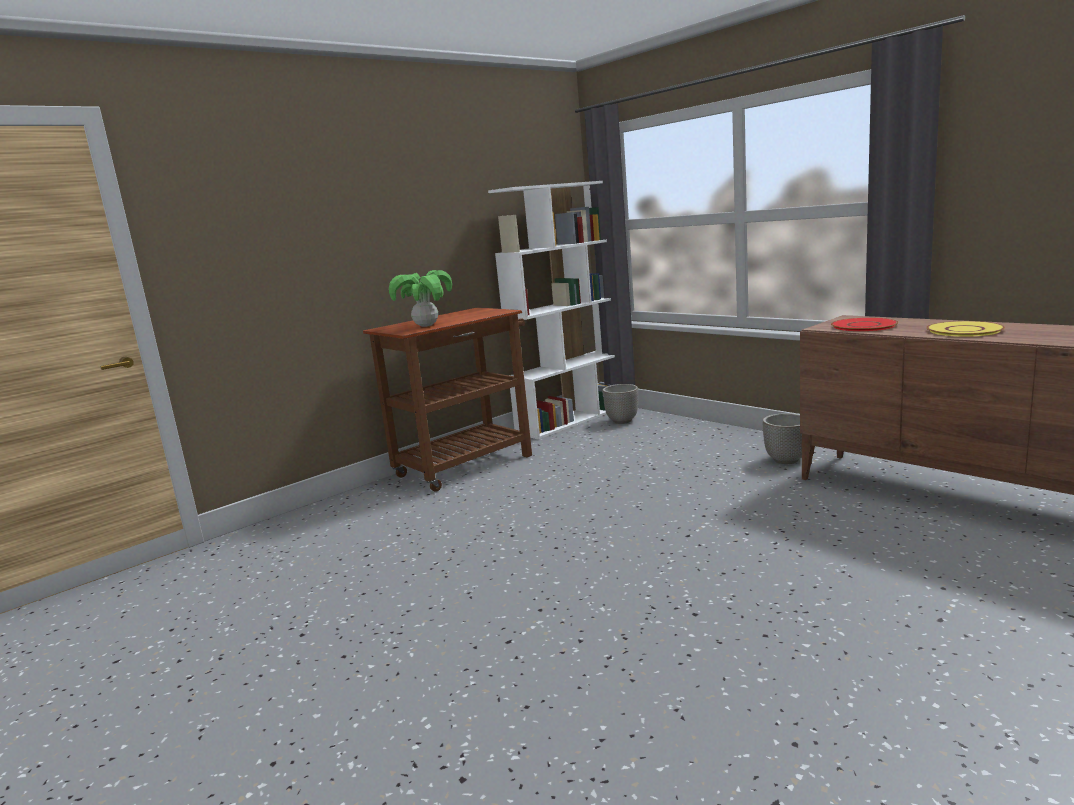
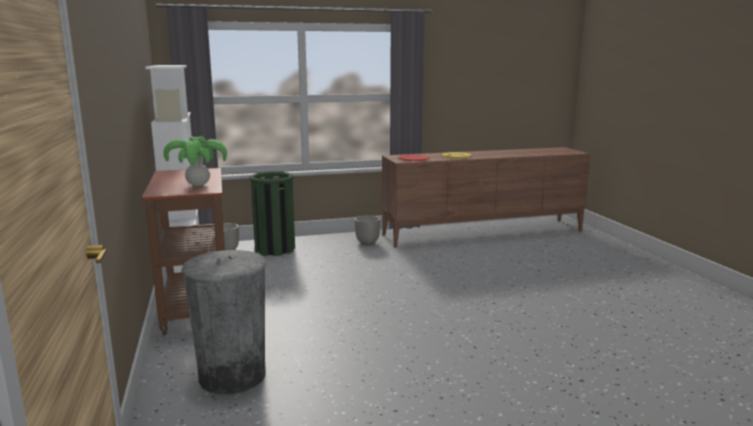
camera: 65 degrees left, 0 degrees up
(339, 530) = (232, 375): none -> grey trash can
(667, 433) = (275, 249): none -> green trash can

